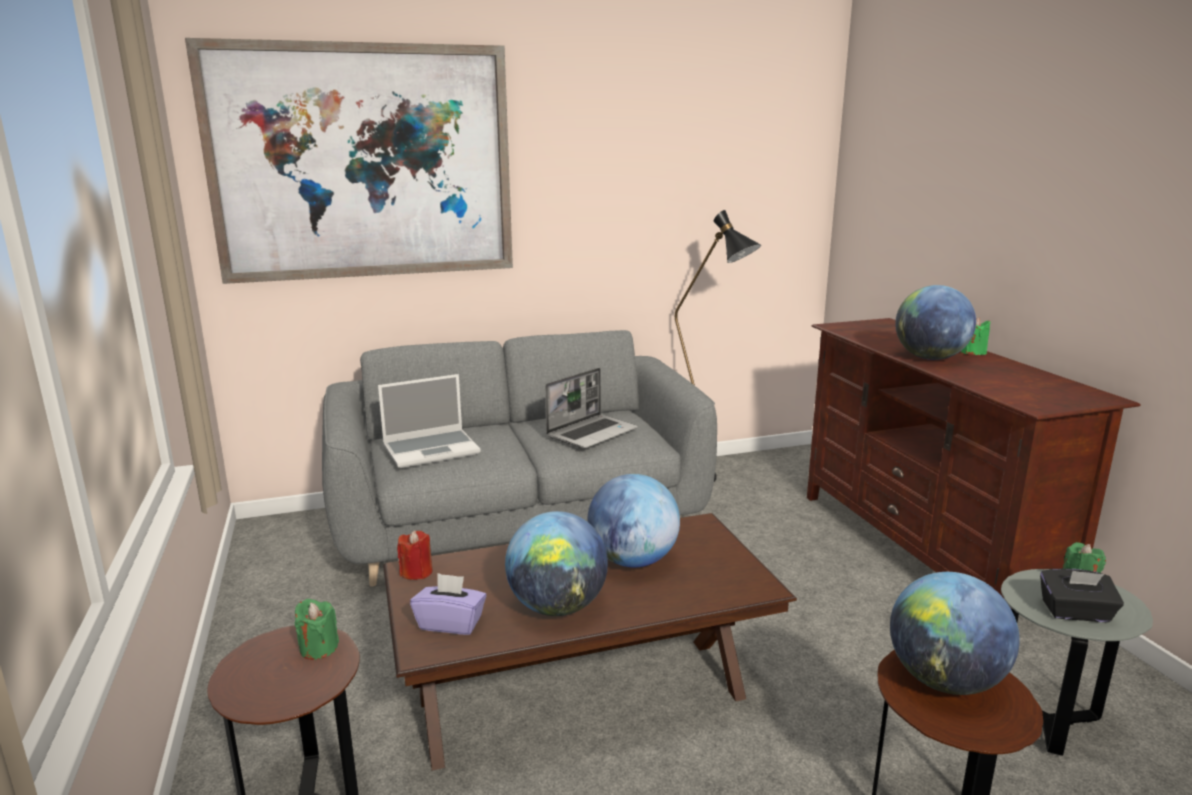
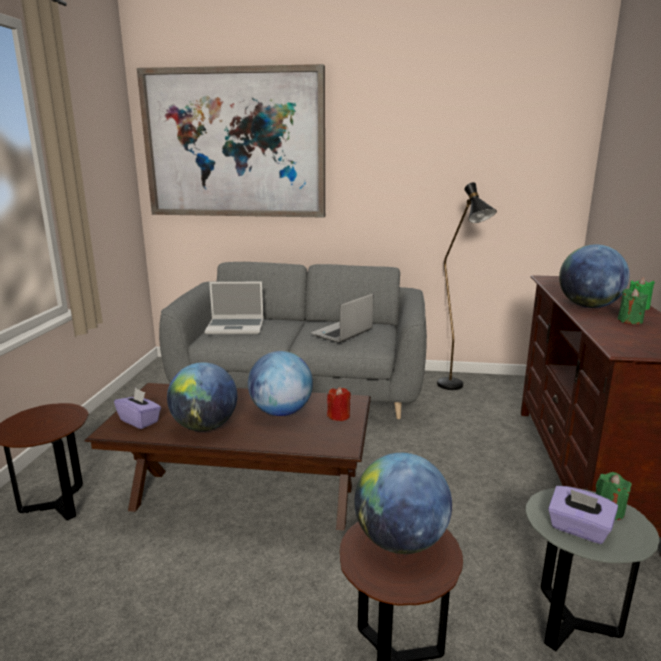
camera: 25 degrees right, 0 degrees up
(318, 648) = (67, 417): green candle -> green candle (630, 321)
(416, 572) = (156, 391): red candle -> red candle (339, 416)
(592, 433) = (342, 333): laptop -> laptop turned 150 degrees clockwise
(1076, 613) = (578, 529): black tissue box -> purple tissue box

